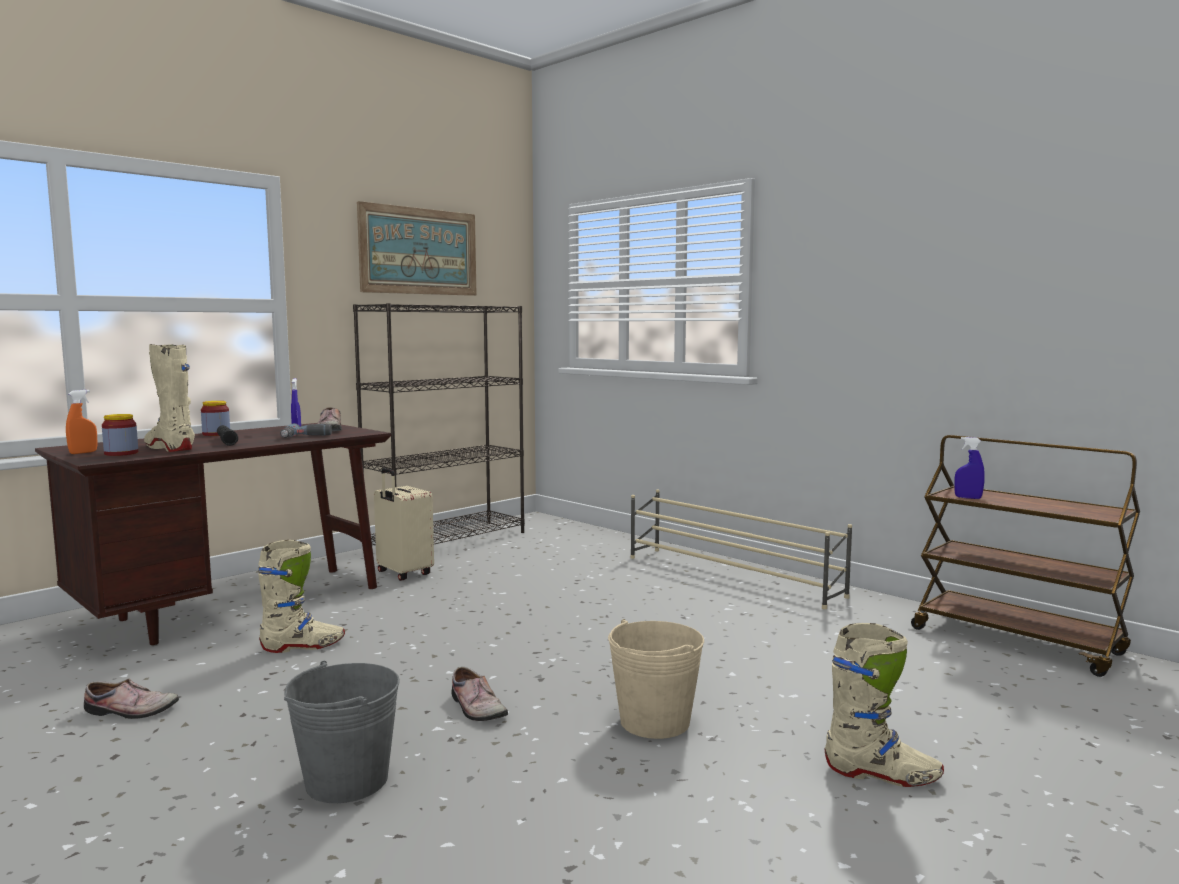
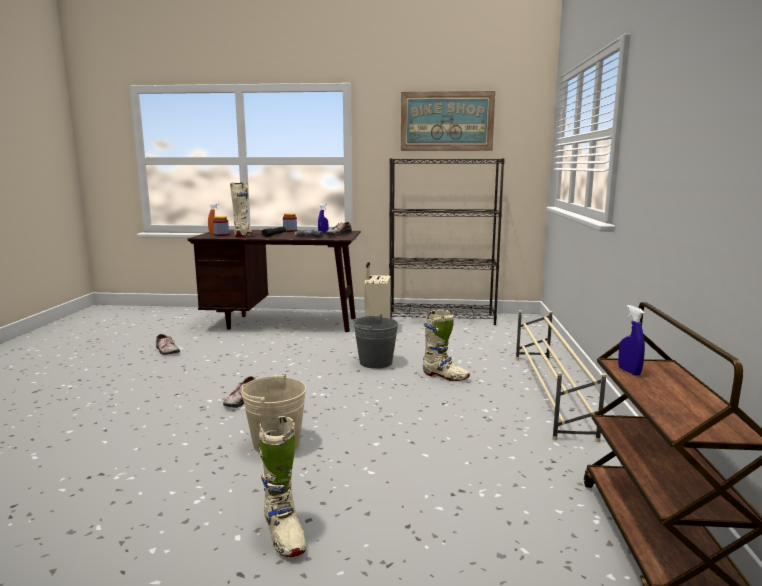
camera: 50 degrees right, 5 degrees up
(303, 646) = (260, 348): beige boot -> beige boot (445, 377)
(347, 780) = (143, 403): grey bucket -> grey bucket (375, 362)

